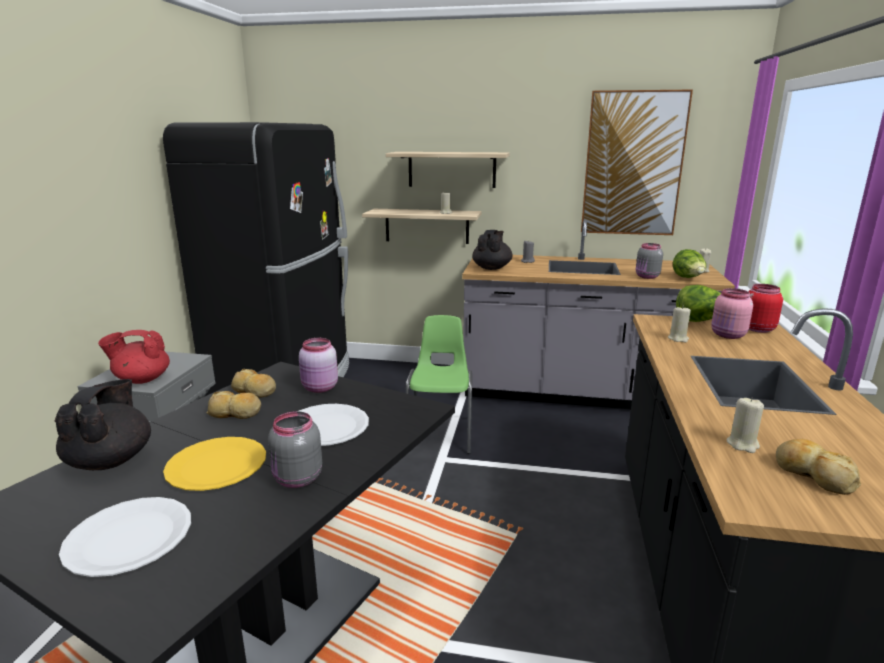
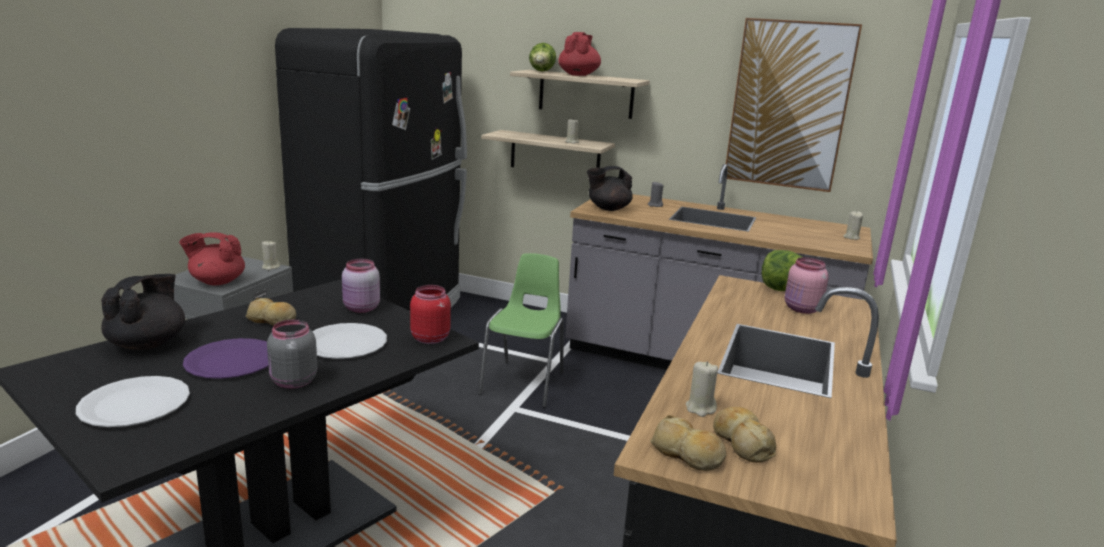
camera: 10 degrees right, 0 degrees up
(216, 465) = (232, 361): yellow plate -> purple plate
(254, 391) = (300, 303): bread -> bread (687, 455)
(447, 152) = (578, 75): none -> red teapot
(492, 268) = (608, 208): black teapot -> black teapot turned 135 degrees counterclockwise
(647, 277) = (777, 237): grey jar -> none
(678, 339) = (741, 305): beige candle -> beige candle (270, 267)
(688, 278) = (824, 244): lettuce -> lettuce (541, 71)
(756, 329) = (843, 306): red jar -> red jar (430, 338)

